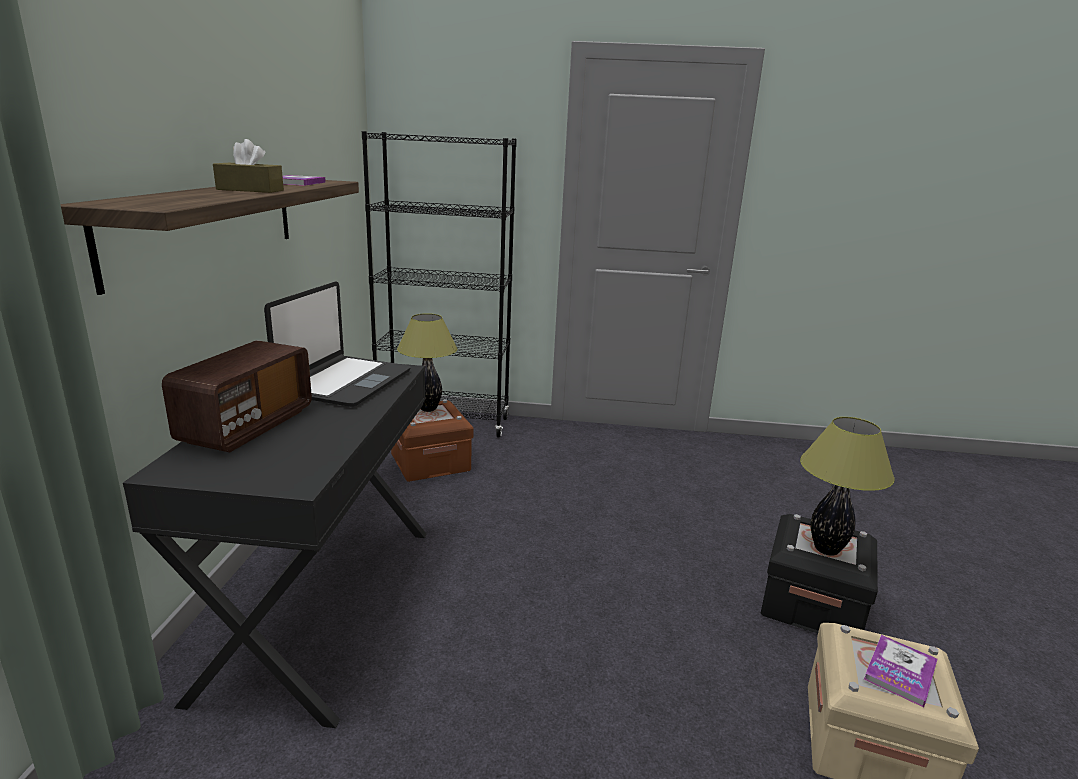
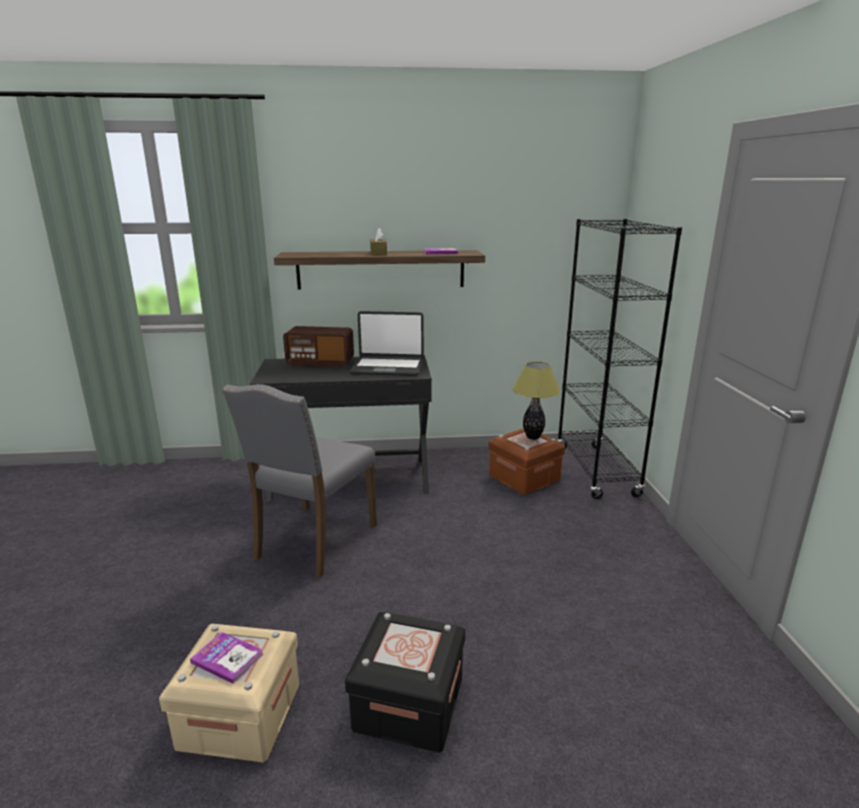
camera: 80 degrees right, 0 degrees up
(509, 661) = (313, 542): none -> grey chair
(827, 549) = (392, 642): table lamp -> none

